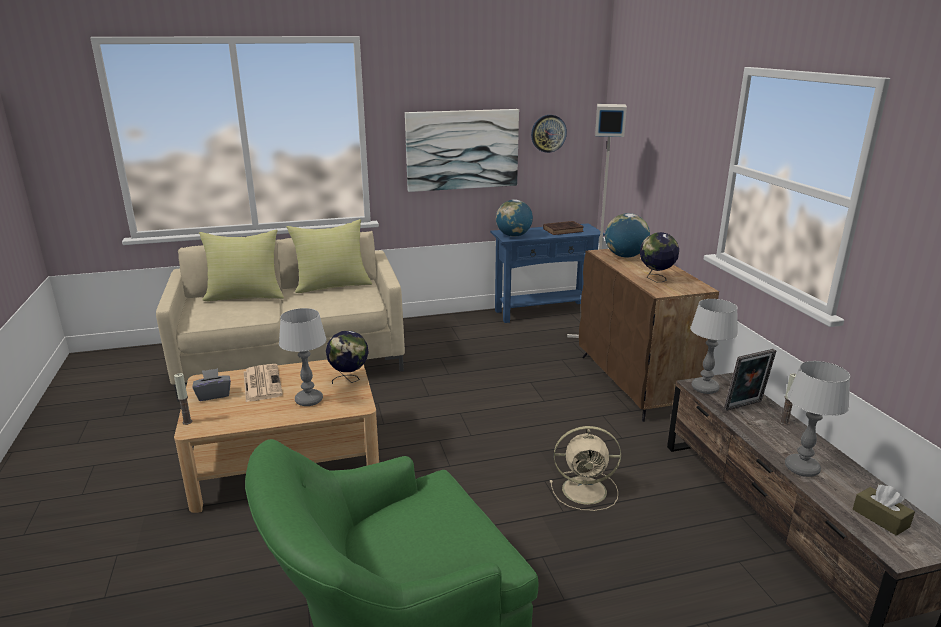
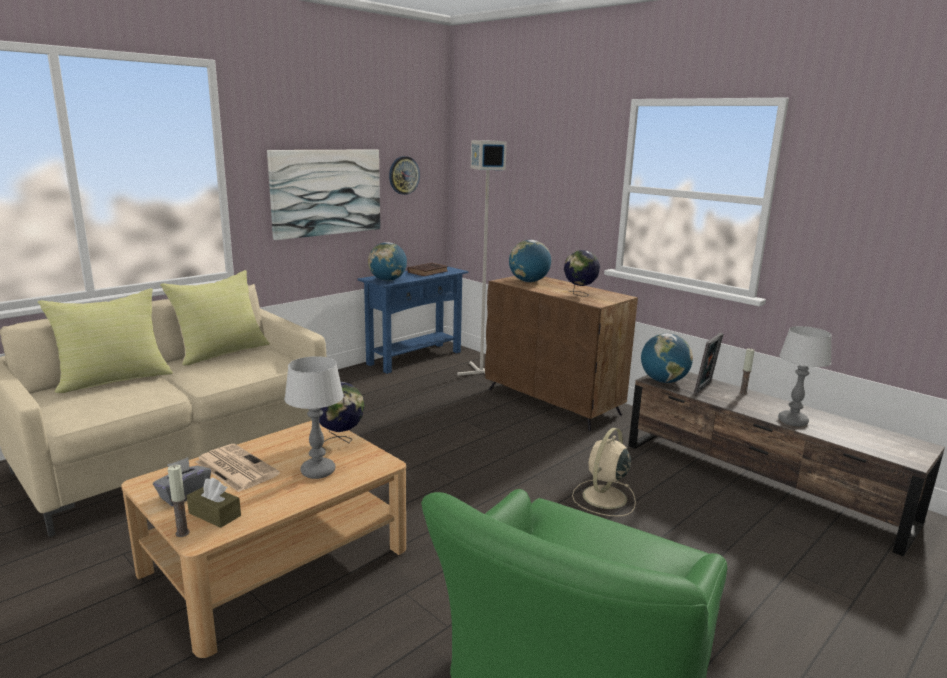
camera: 30 degrees left, 5 degrees down
(586, 490) = (603, 498): beige fan -> beige fan turned 150 degrees clockwise
(705, 388) = (663, 381): table lamp -> globe
(880, 518) = (874, 441): brown tissue box -> brown tissue box (214, 514)

